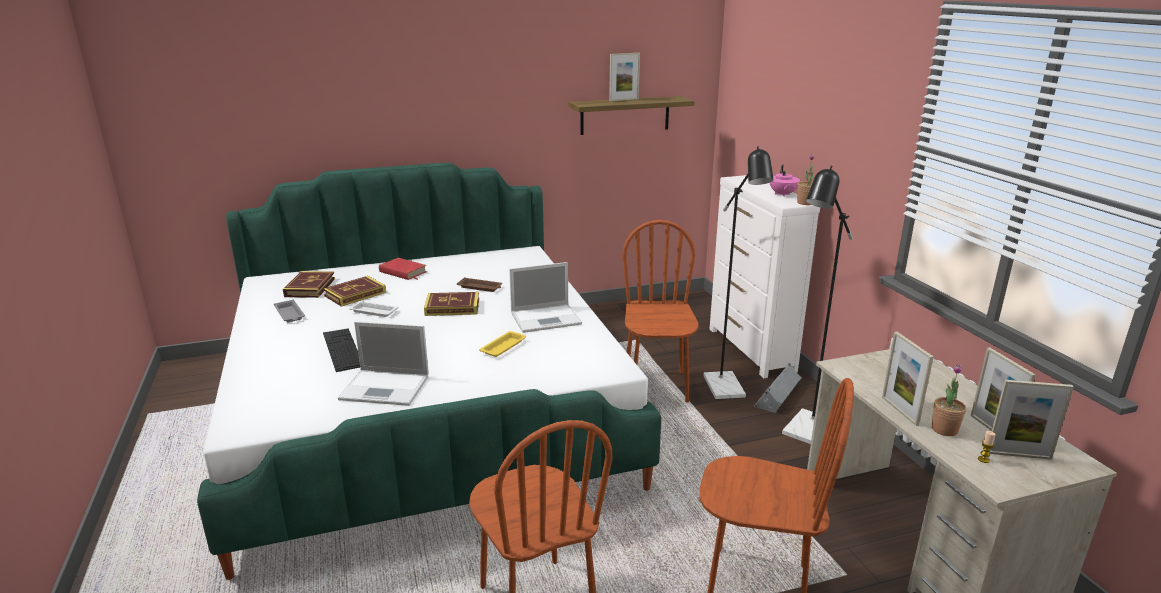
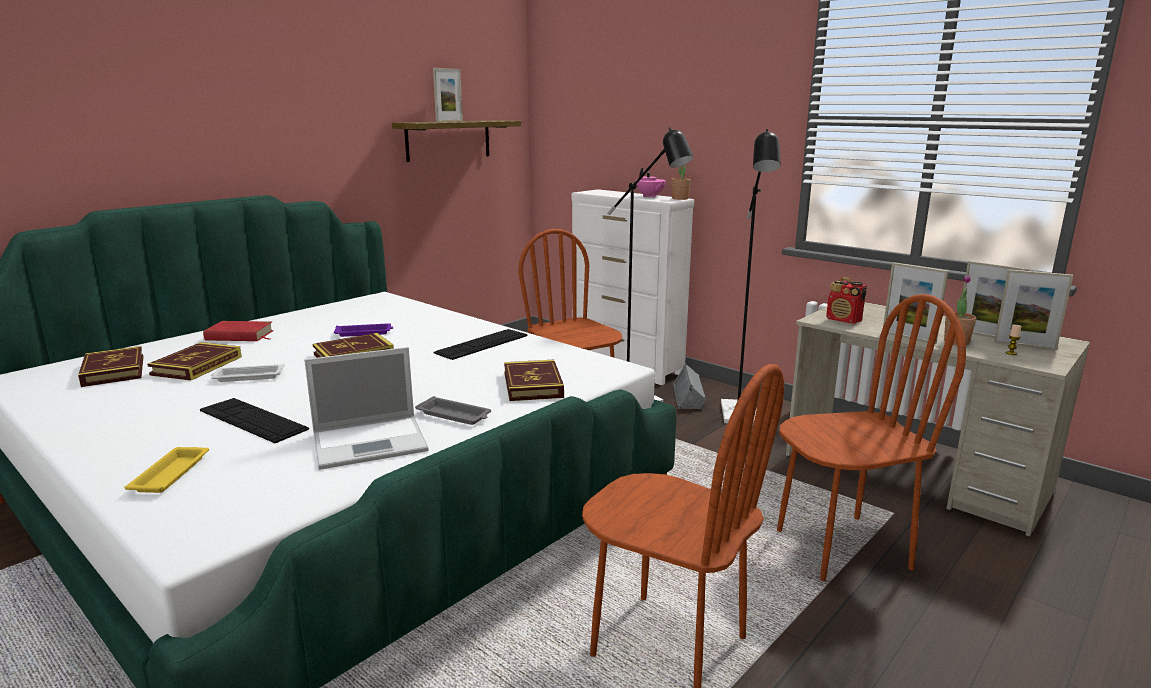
camera: 30 degrees left, 5 degrees down
(290, 314) = (116, 402): grey tray -> grey tray (455, 415)
(480, 287) = (364, 333): brown tray -> purple tray
(504, 347) = (468, 375): yellow tray -> yellow tray (171, 473)
(537, 368) = (533, 385): none -> book
(547, 318) = (482, 344): laptop -> keyboard
(865, 373) = (844, 320): none -> radio
(1018, 455) = (1024, 345): picture frame -> picture frame turned 45 degrees clockwise

